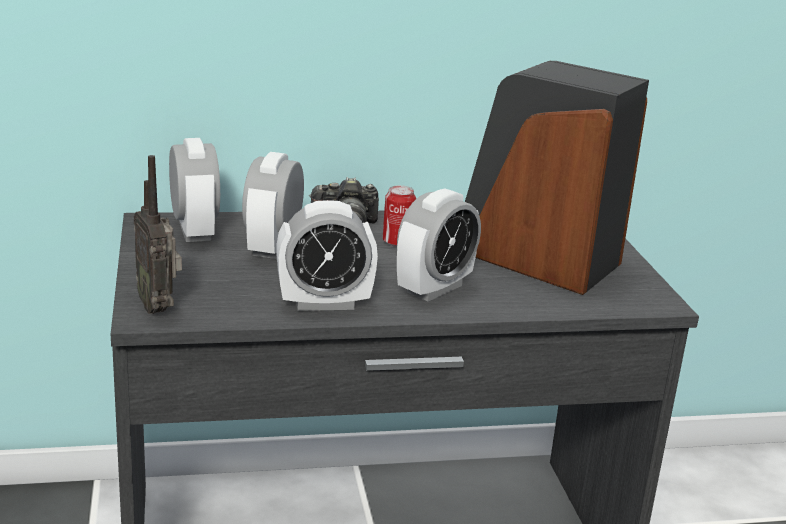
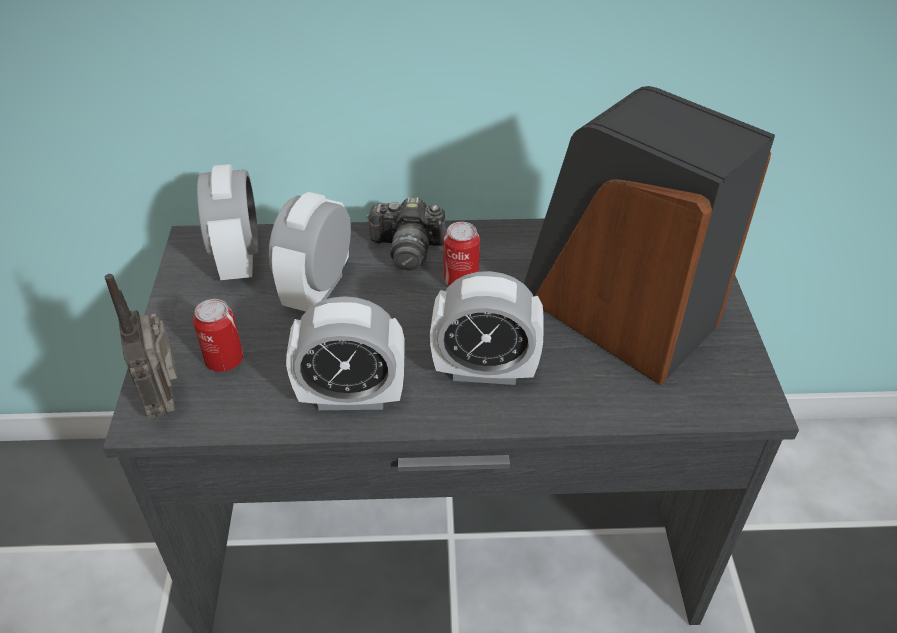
camera: 10 degrees right, 20 degrees up
(203, 285) = (224, 360): none -> can
(434, 289) = (485, 371): alarm clock -> alarm clock turned 45 degrees clockwise

